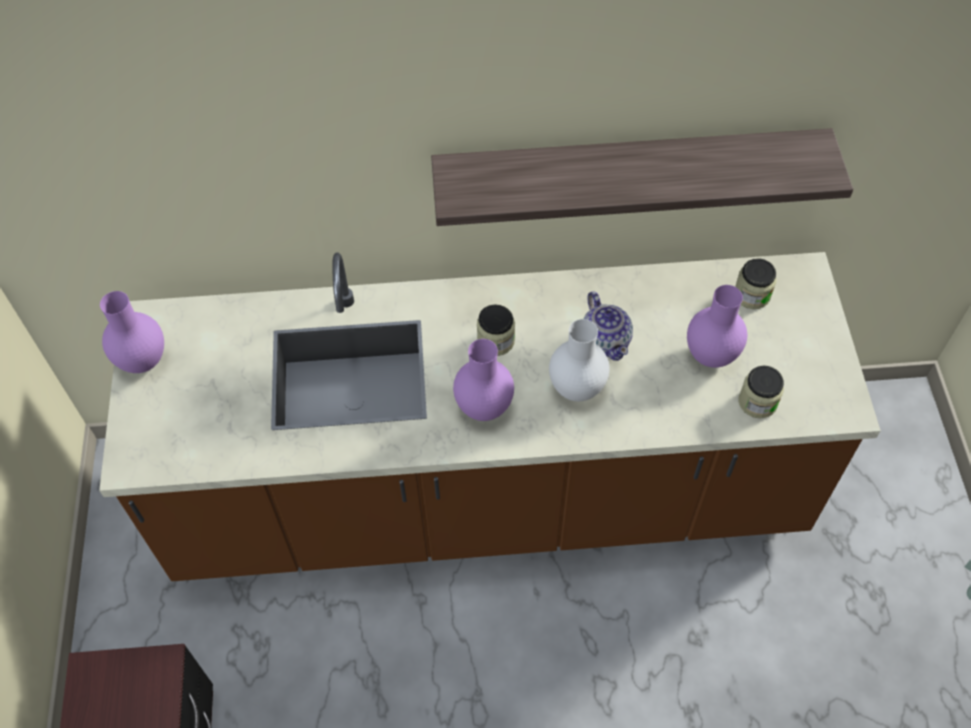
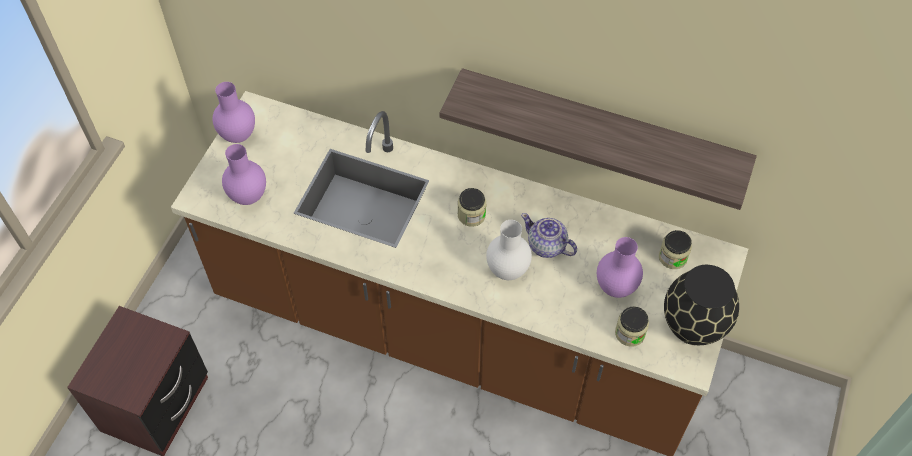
camera: 25 degrees right, 0 degrees up
(485, 407) = (438, 257): purple vase -> purple vase (249, 197)
(605, 341) = (547, 246): teapot -> teapot turned 120 degrees clockwise
(821, 363) = (694, 326): none -> black vase

